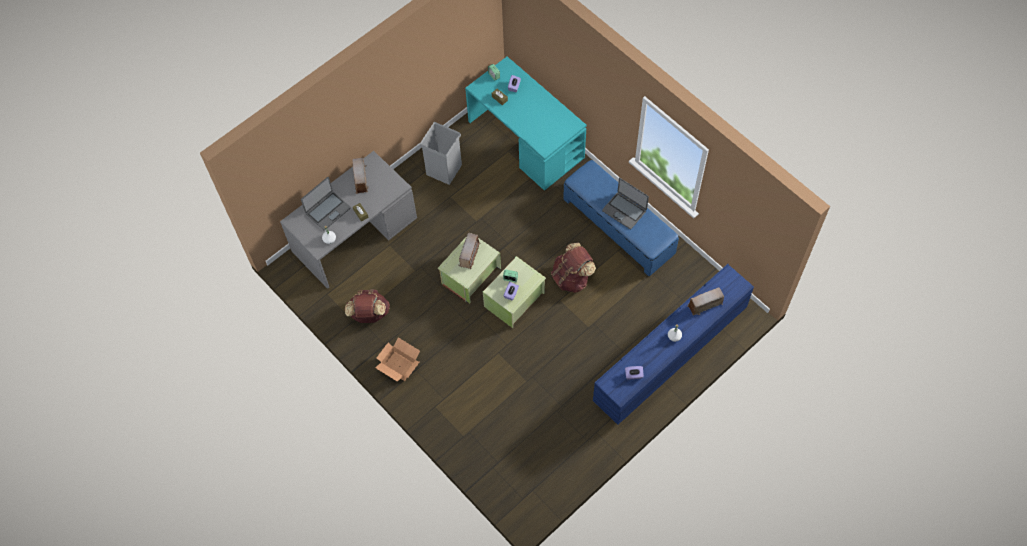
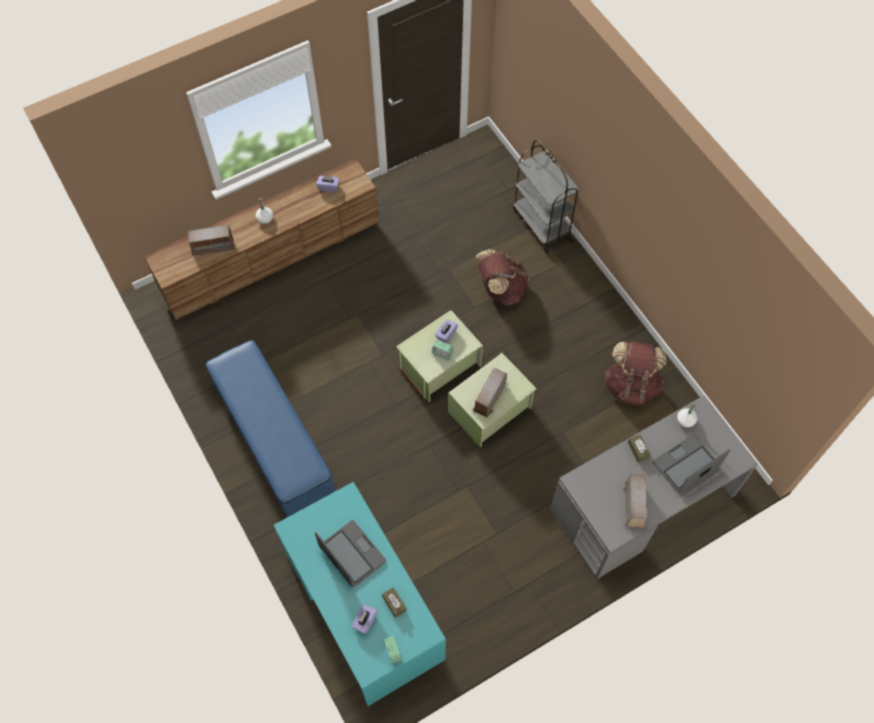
camera: 170 degrees left, 0 degrees up
(399, 365) = (599, 315): cardboard box -> none
(444, 169) = (498, 581): grey trash can -> none
(457, 439) = (541, 224): none -> grey cart
(571, 278) = (358, 380): brown backpack -> brown backpack (500, 289)
(624, 210) = (263, 410): laptop -> laptop (352, 554)
(670, 357) = (272, 261): blue cabinet -> brown cabinet

